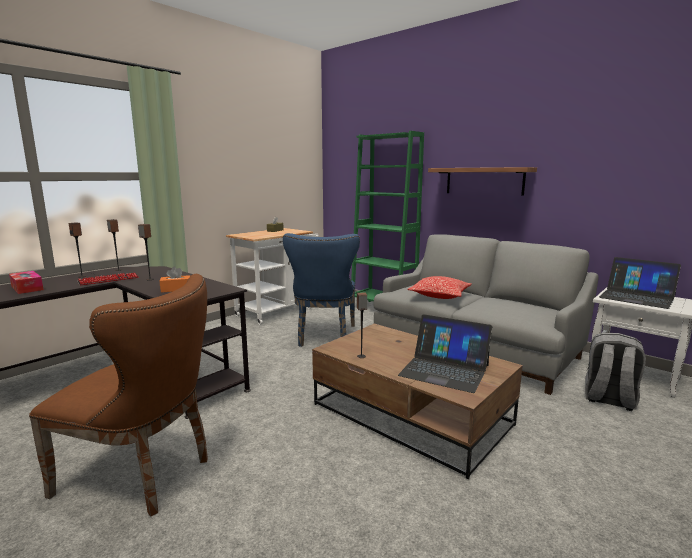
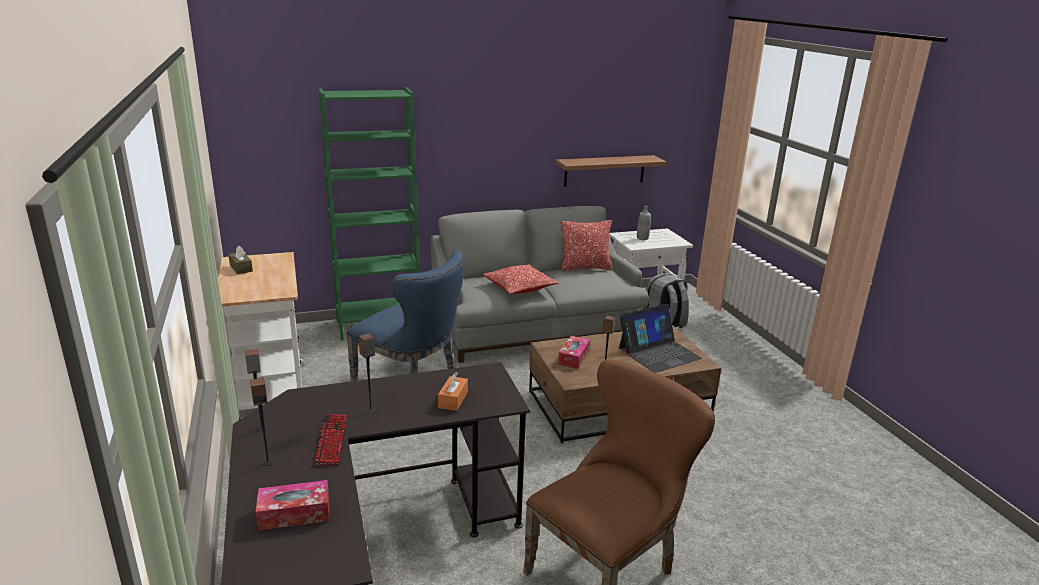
camera: 60 degrees left, 10 degrees up
(373, 340) = (573, 357): none -> tissue box
(484, 181) = (489, 145): shelf -> shelf (604, 170)
(531, 304) = (585, 268): none -> pillow
(636, 297) = (642, 238): laptop -> grey bottle

